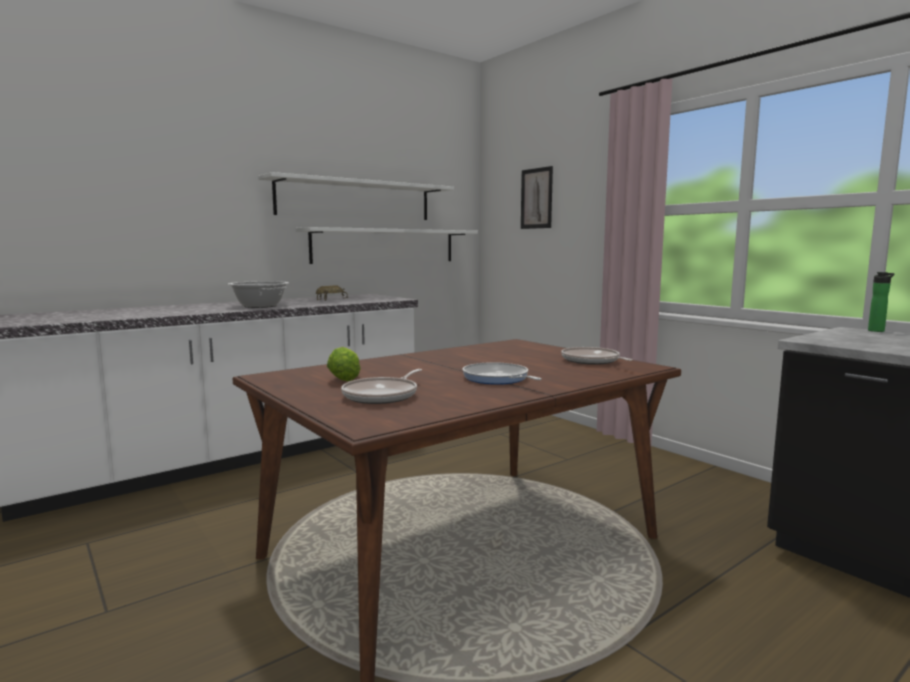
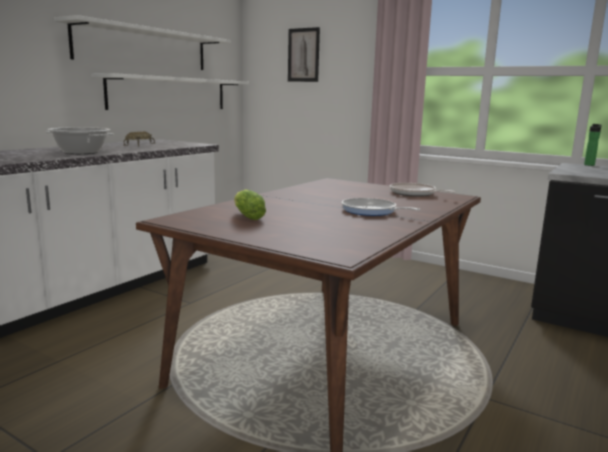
camera: 20 degrees left, 5 degrees up
(383, 395) = (307, 230): frying pan -> none

